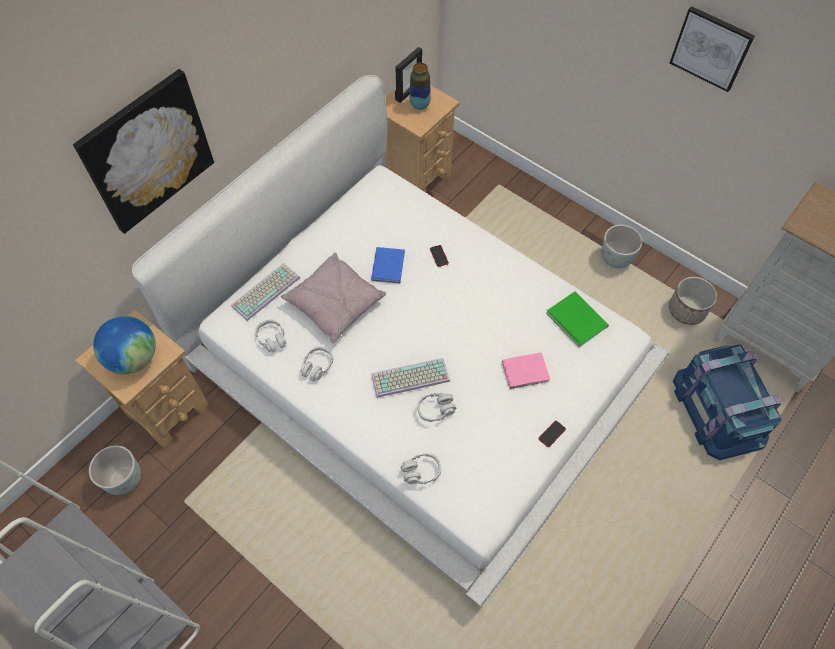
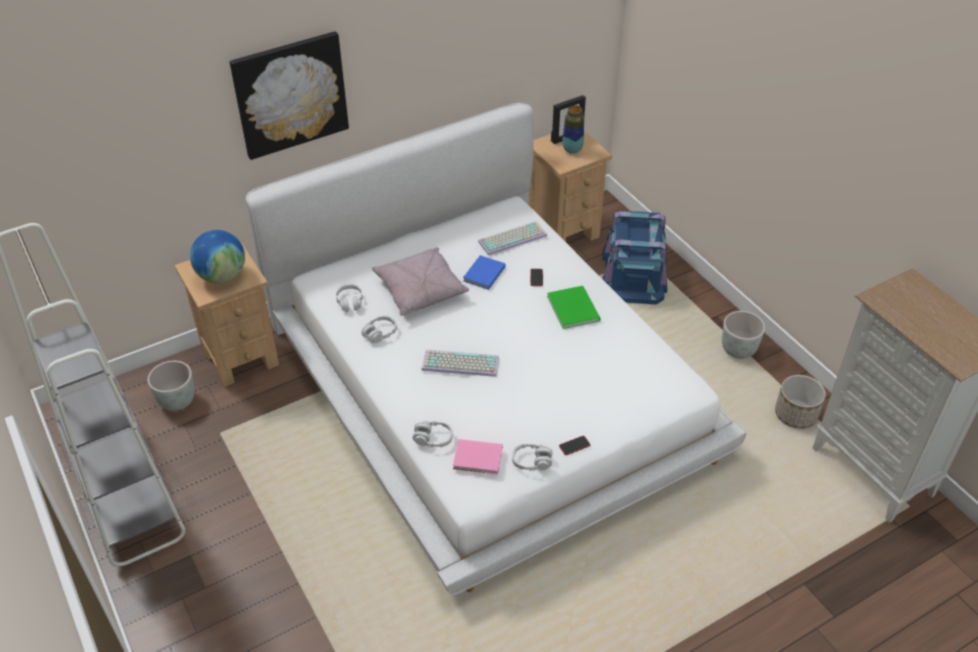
camera: 20 degrees right, 15 degrees down
(266, 290) = (363, 265): keyboard -> keyboard (512, 238)
(436, 409) = (471, 394): grey headphones -> grey headphones (532, 461)
(526, 372) = (575, 390): pink book -> pink book (479, 459)
(576, 318) = (647, 360): green book -> green book (574, 307)
(711, 48) = (826, 119): picture -> none
(719, 410) = (789, 512): blue storage box -> blue storage box (634, 273)

